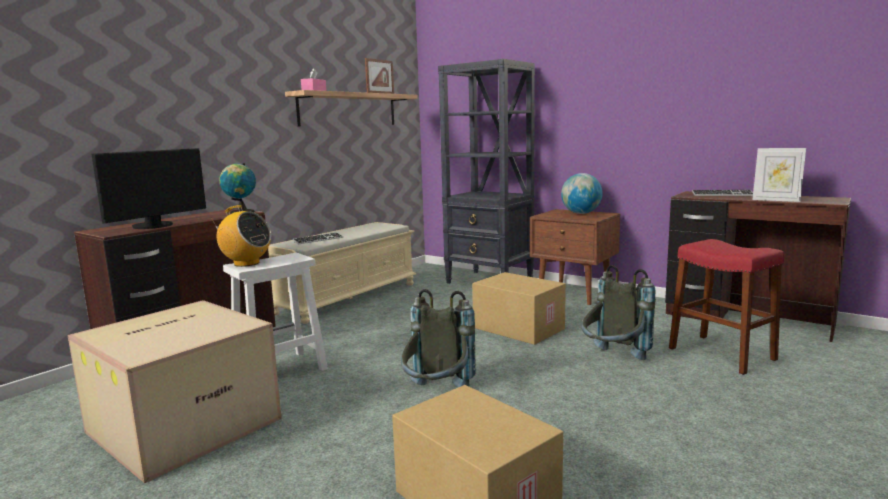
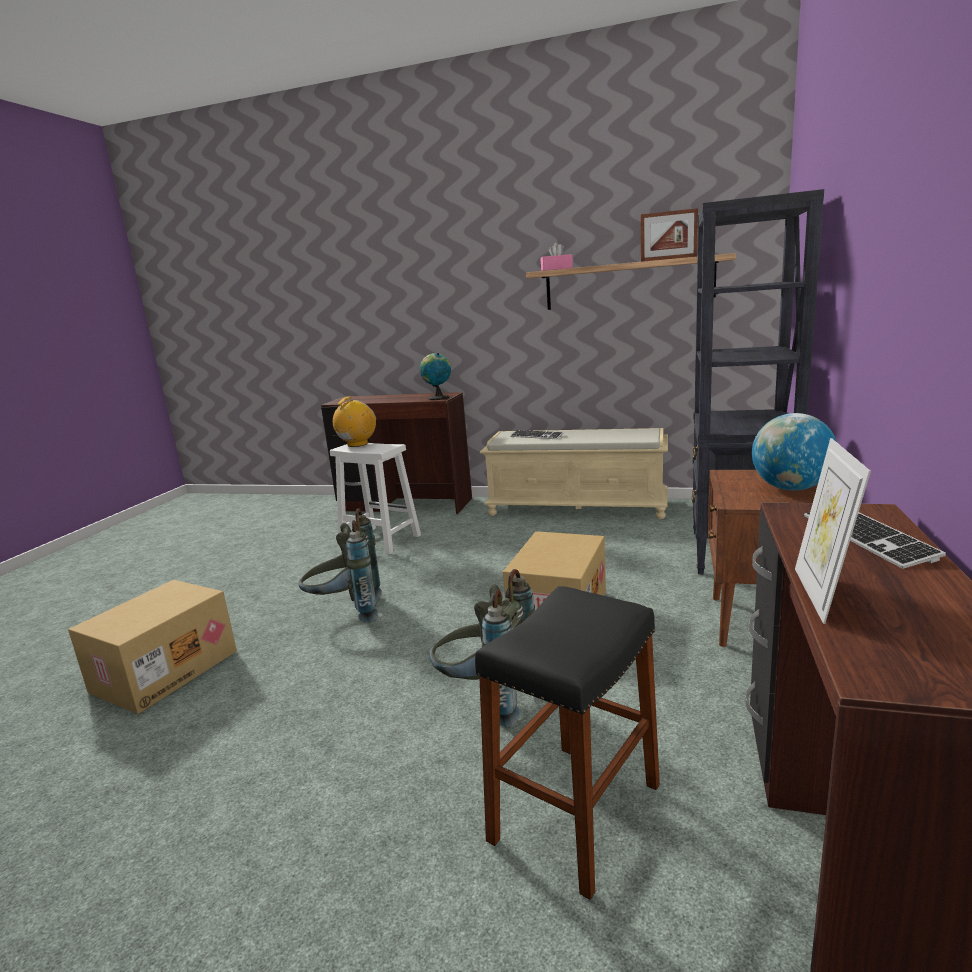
camera: 70 degrees right, 5 degrees up
(155, 226) = (365, 401): monitor -> none
(185, 424) = (287, 544): cardboard box -> none
(246, 263) = (357, 444): radio -> radio turned 150 degrees counterclockwise
(721, 354) = (576, 812): red stool -> black stool

